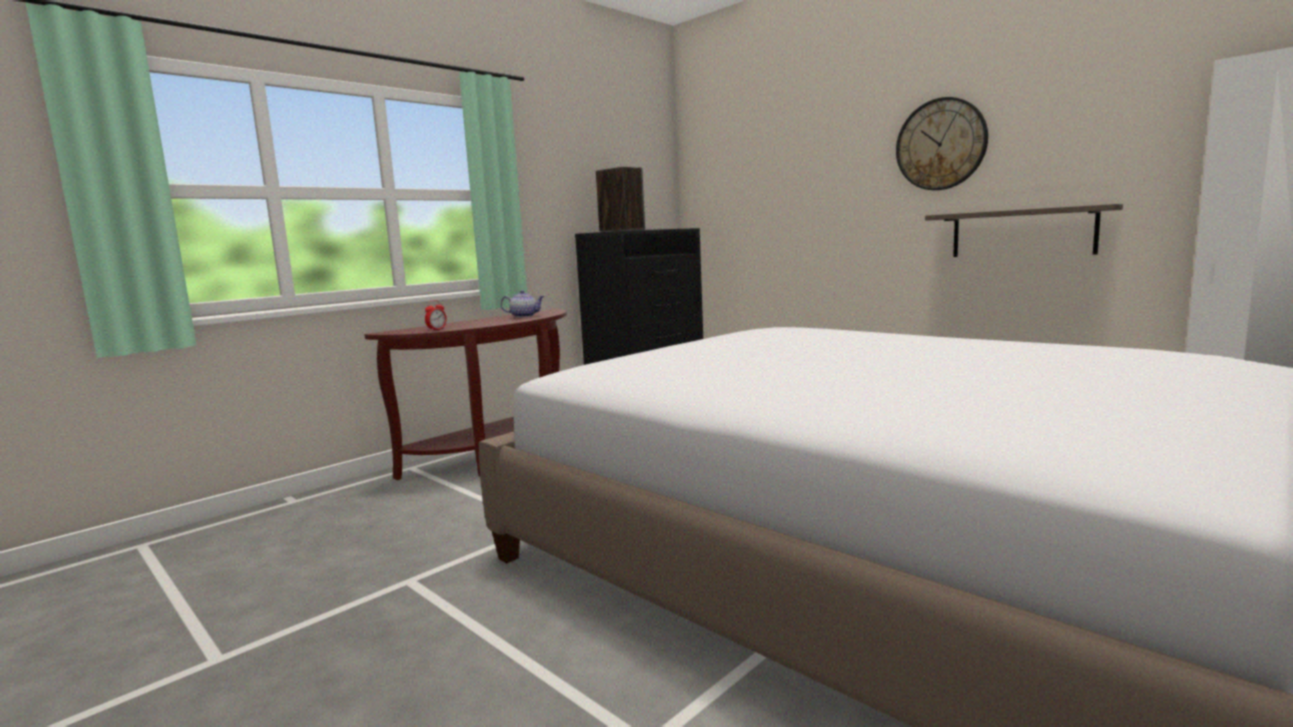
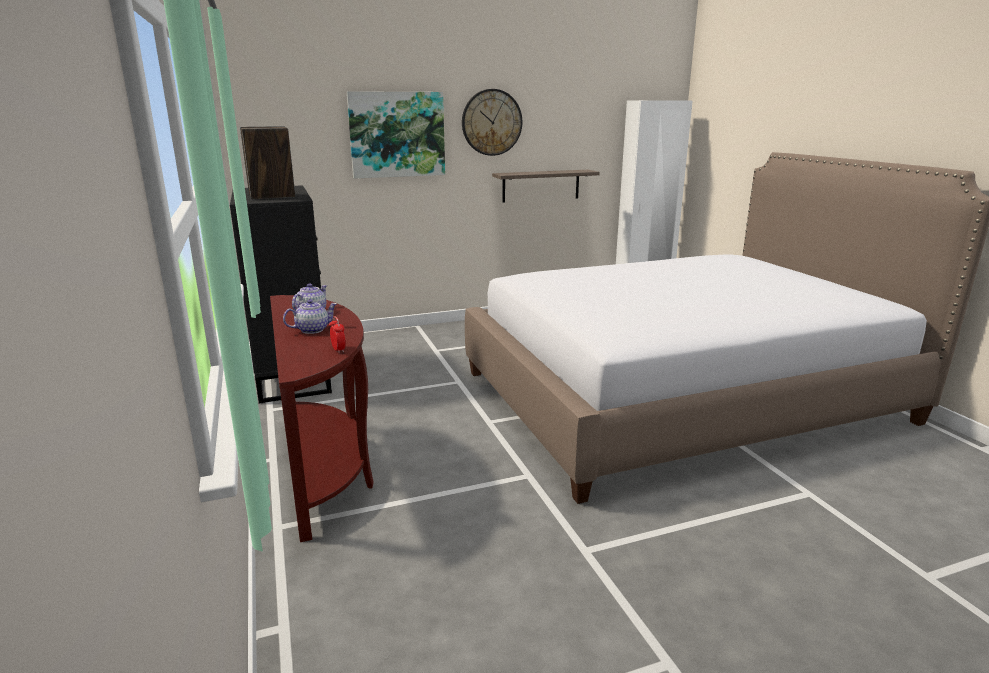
camera: 65 degrees left, 10 degrees up
(480, 322) = (312, 330): none -> teapot
(820, 173) = (397, 134): none -> picture

